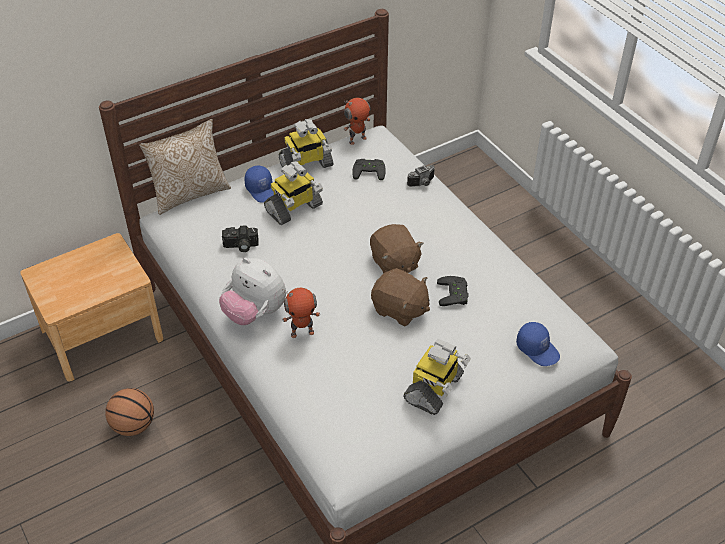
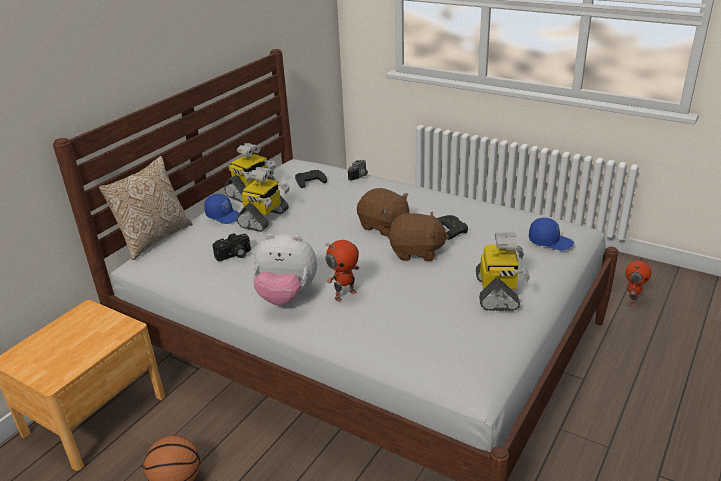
camera: 25 degrees left, 15 degrees down
(357, 139) = (282, 167): toy robot -> toy robot (631, 301)

